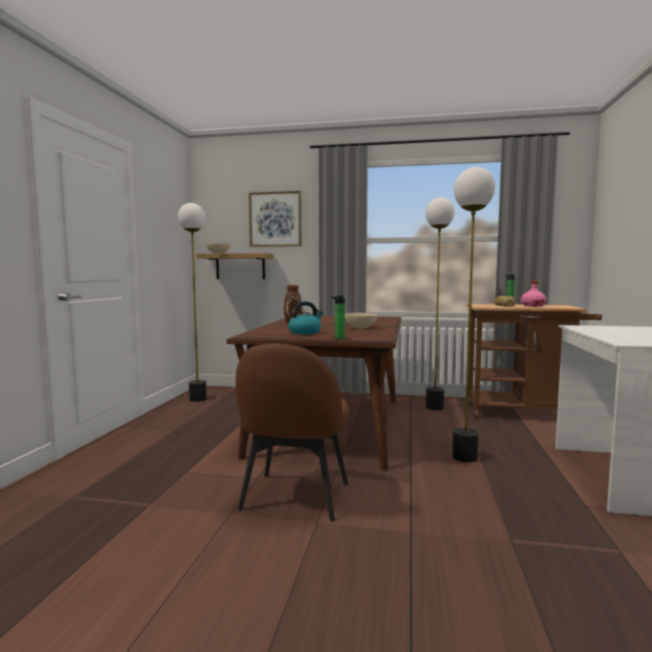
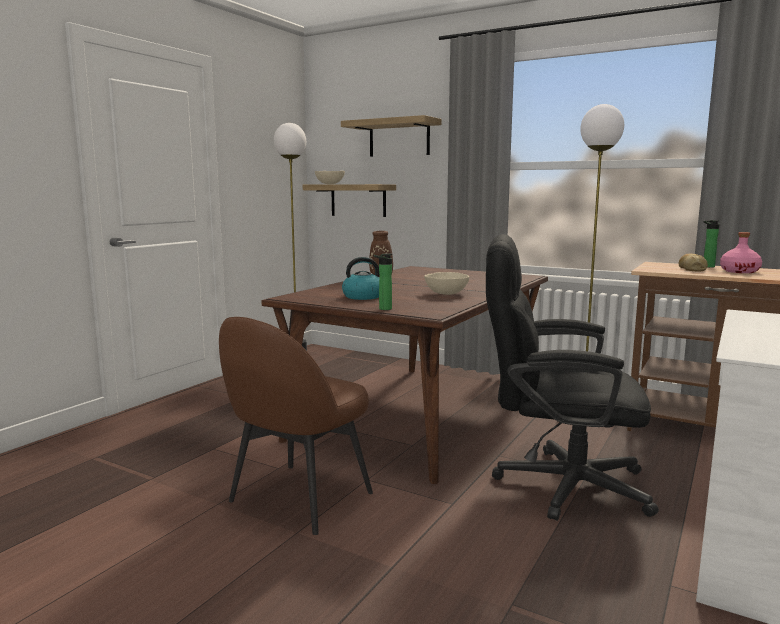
camera: 20 degrees right, 5 degrees up
(275, 219) = (399, 138): picture -> shelf
(464, 457) = (556, 483): floor lamp -> black office chair

